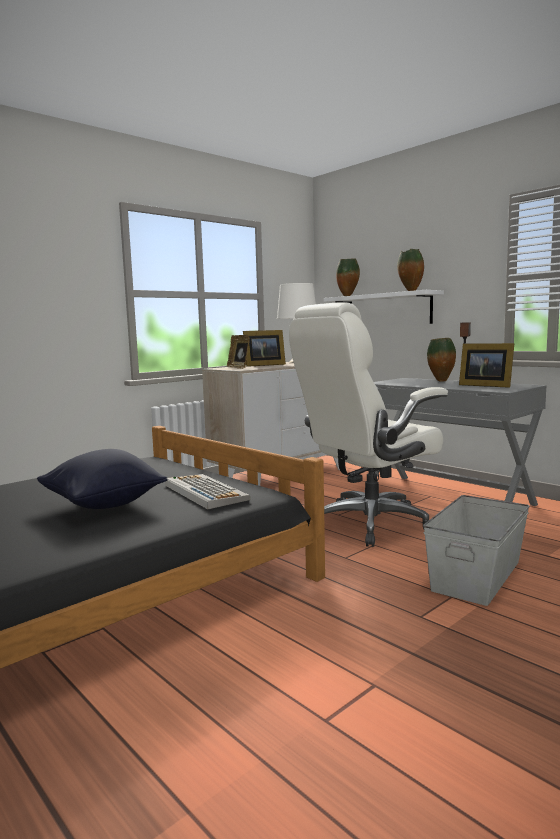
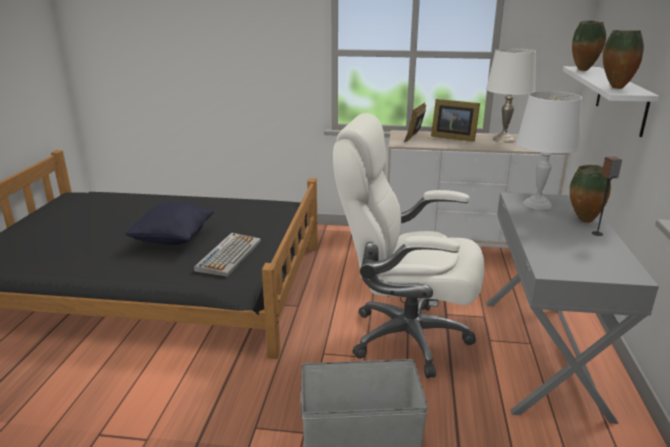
camera: 50 degrees right, 15 degrees up
(398, 382) = (537, 204): none -> white table lamp
(484, 385) = (582, 251): picture frame -> none

